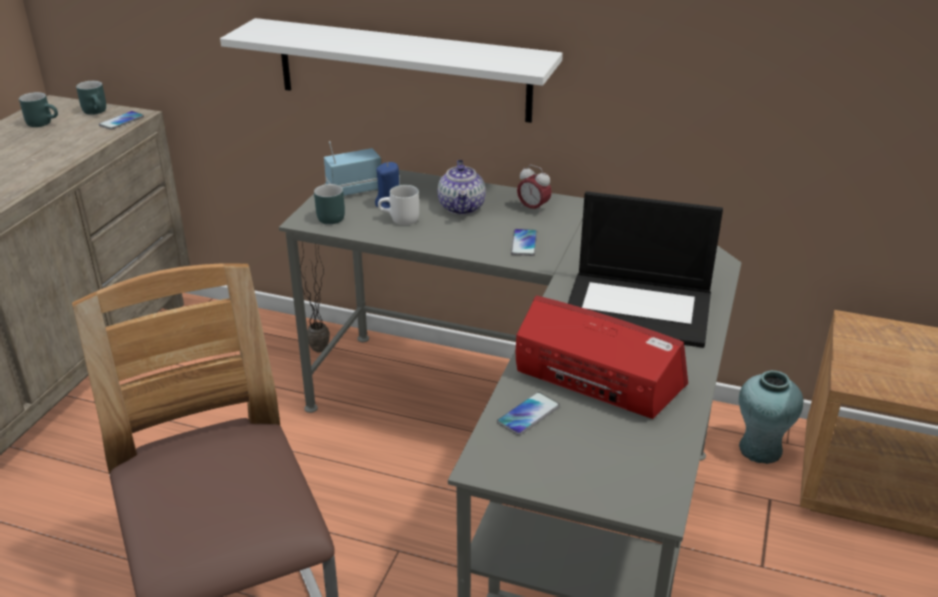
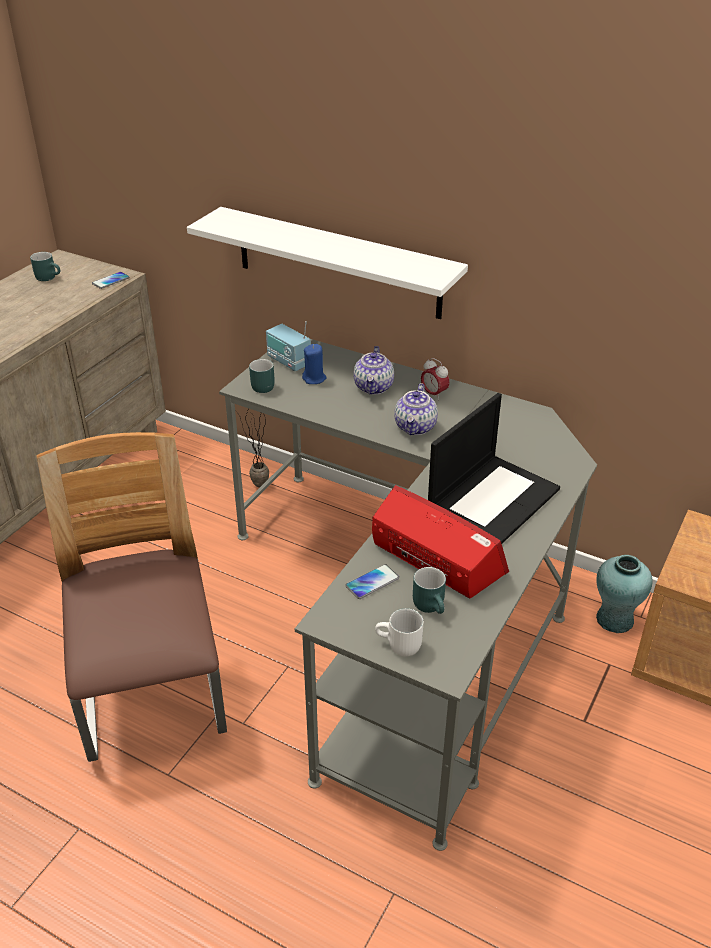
camera: 10 degrees right, 5 degrees up
(97, 111) = (93, 269): turquoise mug -> turquoise mug (432, 606)
(354, 190) = (288, 362): radio -> radio turned 120 degrees counterclockwise
(400, 220) = (319, 394): white mug -> white mug (399, 646)
(524, 243) = (416, 427): phone -> teapot
(639, 308) = (493, 499): laptop -> laptop turned 75 degrees counterclockwise

